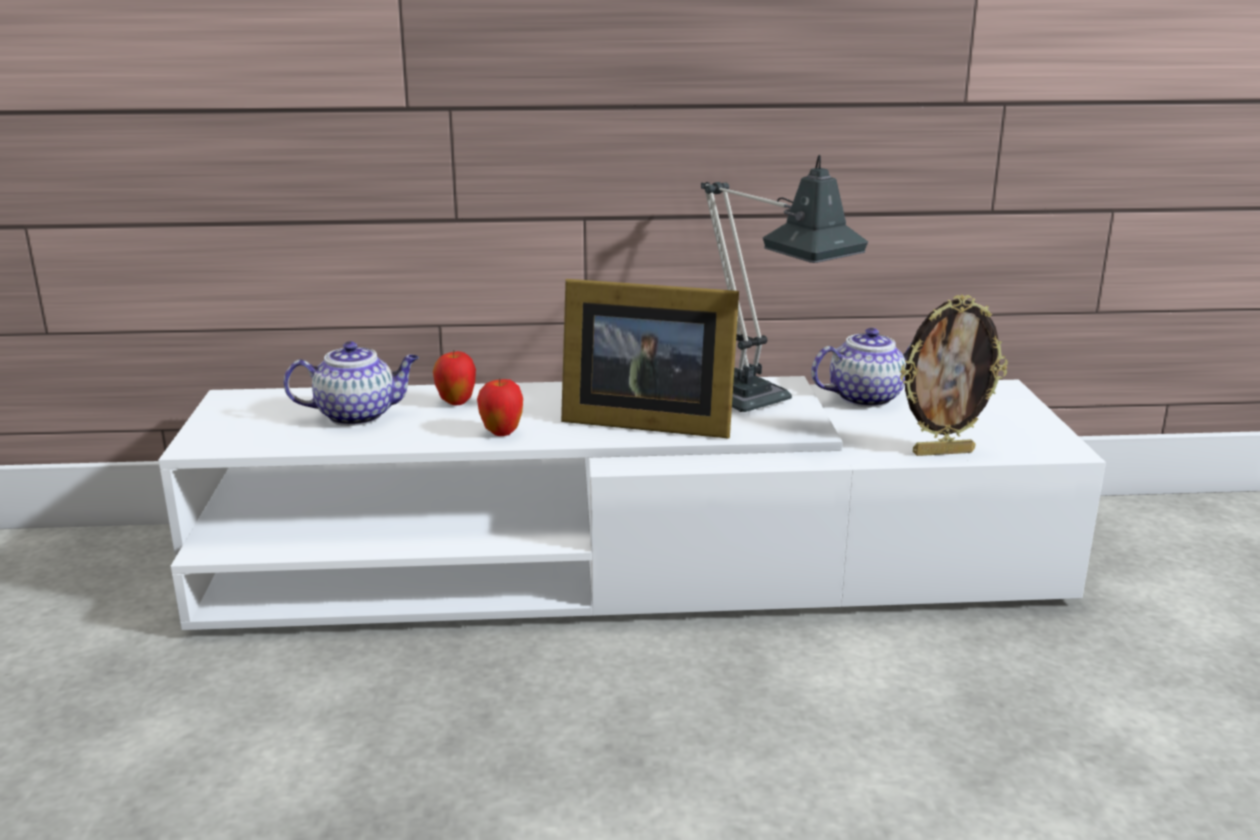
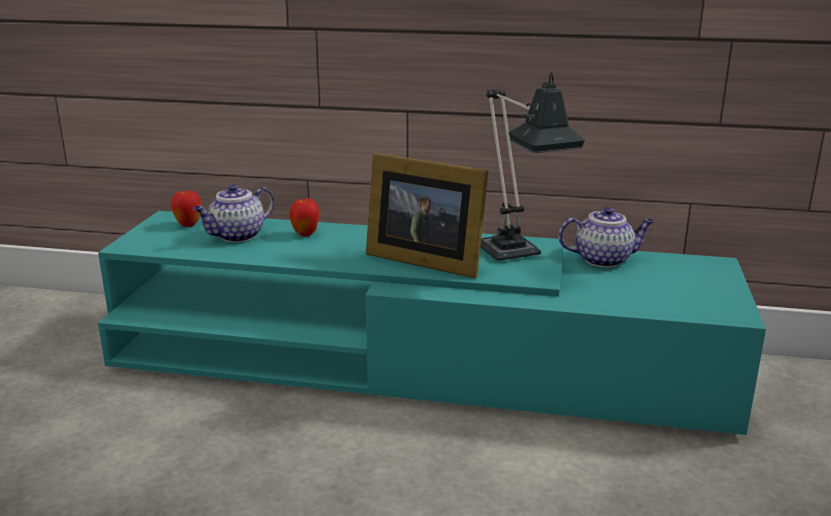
camera: 15 degrees right, 0 degrees up
(358, 415) = (237, 236): teapot -> teapot turned 135 degrees clockwise
(501, 433) = (321, 257): apple -> apple (188, 225)
(630, 565) = (415, 363): white tv stand -> turquoise tv stand
(942, 452) = (636, 306): picture frame -> none

